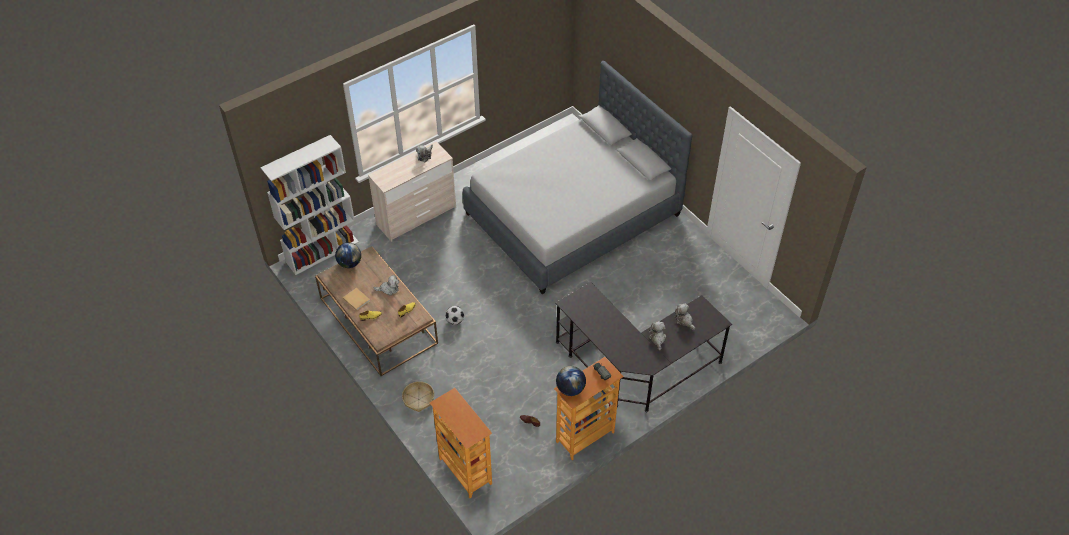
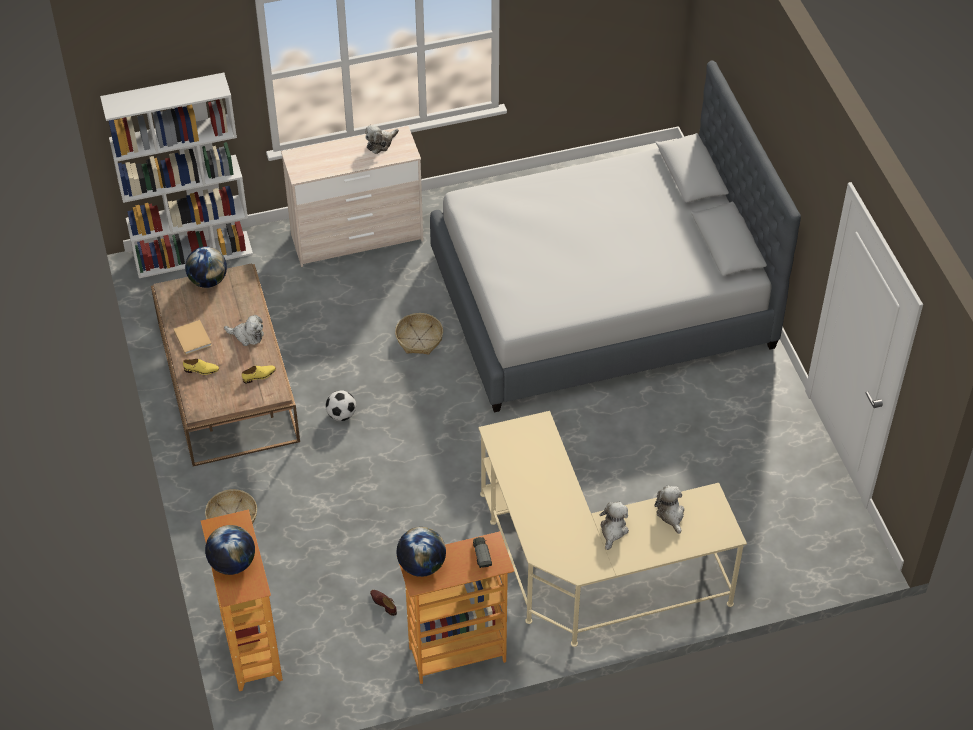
camera: 20 degrees right, 0 degrees up
(460, 421) = (232, 563): none -> globe
(480, 264) = (419, 339): none -> basket
(636, 367) = (589, 571): black desk -> beige desk

